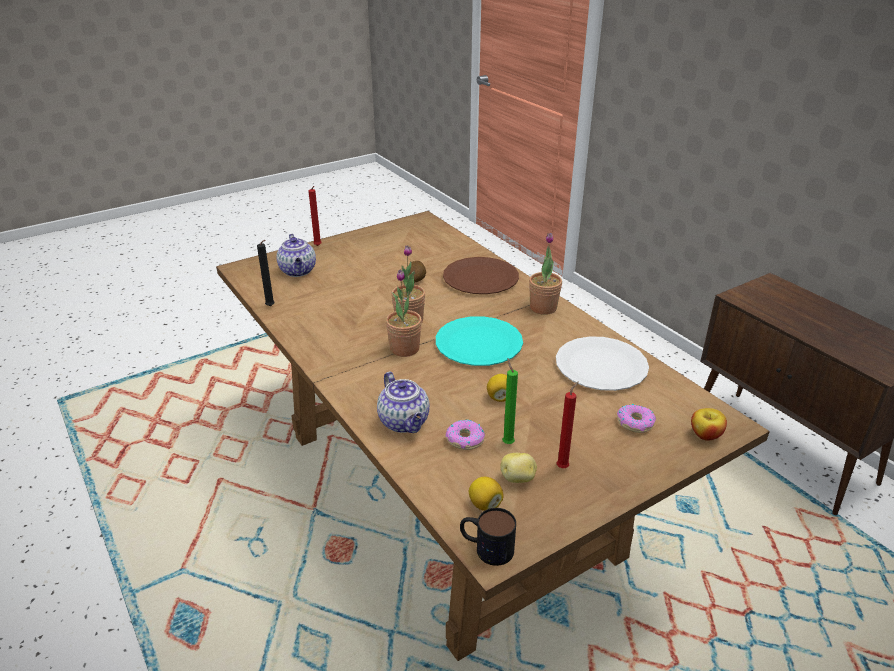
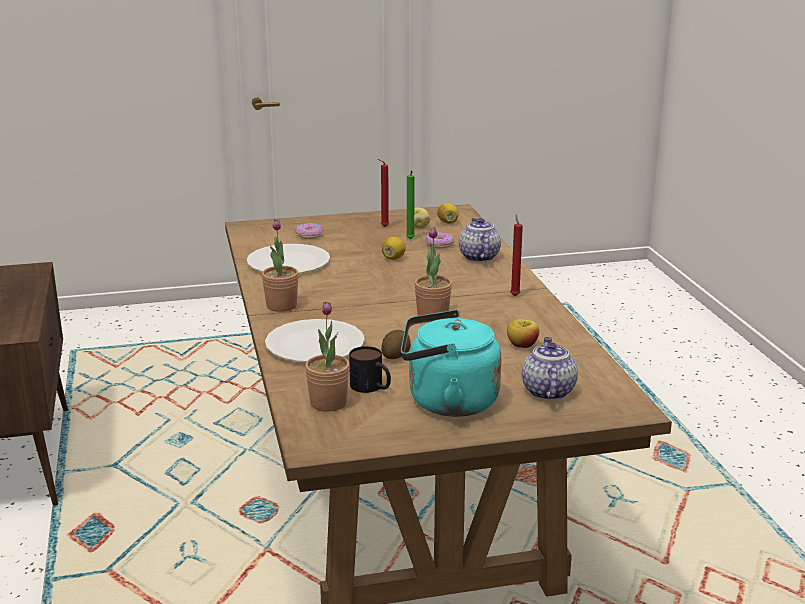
camera: 160 degrees left, 10 degrees down
(271, 307) = (586, 353): black candle -> none
(318, 246) = (510, 426): red candle -> red candle (514, 295)
(362, 254) = (447, 402): none -> turquoise kettle
(404, 349) = (451, 296): potted plant -> potted plant (328, 403)
(478, 343) = (378, 290): turquoise plate -> none
(481, 278) = (314, 344): brown plate -> white plate
(486, 547) = (459, 212): mug -> mug (372, 387)
(705, 435) = (270, 225): apple -> apple (522, 345)

